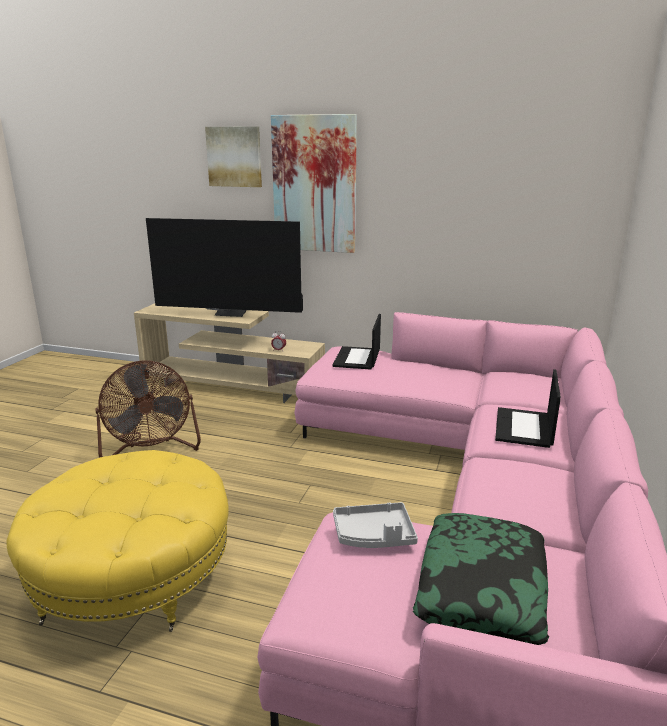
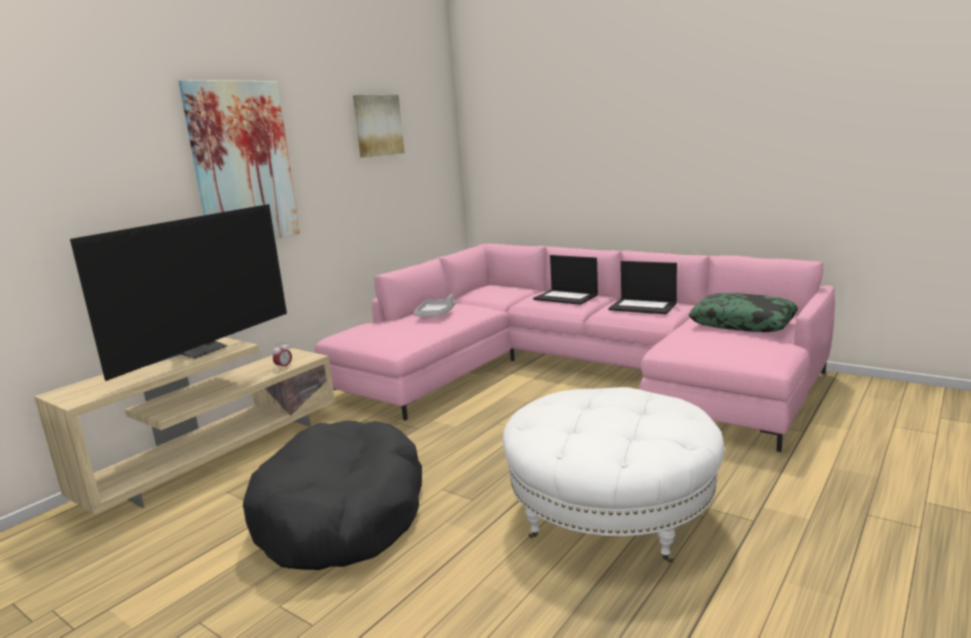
camera: 70 degrees left, 5 degrees down
(133, 578) = (611, 512): yellow ottoman -> white ottoman
(147, 449) = (342, 515): brown fan -> black dog bed
(234, 157) = (131, 137): picture -> picture (377, 125)
(357, 358) = (383, 328): laptop -> laptop (643, 306)
(374, 535) = (691, 339): grey tray -> grey tray (436, 314)

